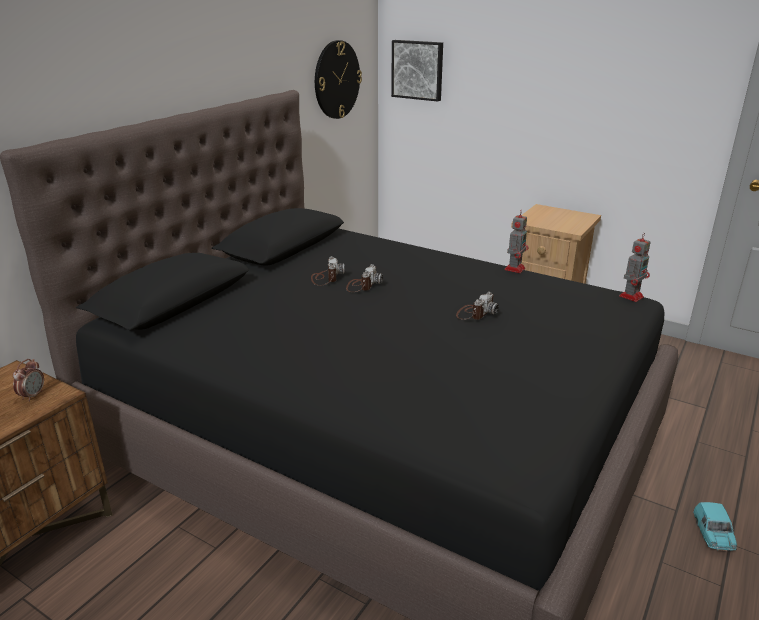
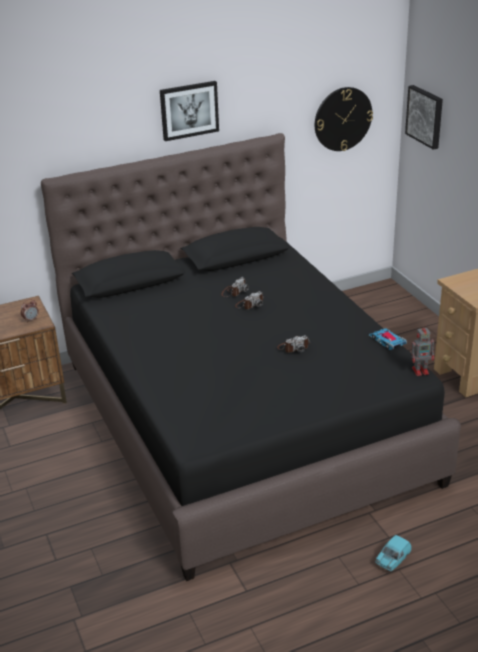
camera: 35 degrees right, 5 degrees up
(192, 51) = (189, 110): none -> picture
(515, 268) = (371, 322): toy robot -> none
(557, 280) = (387, 341): none -> toy car

